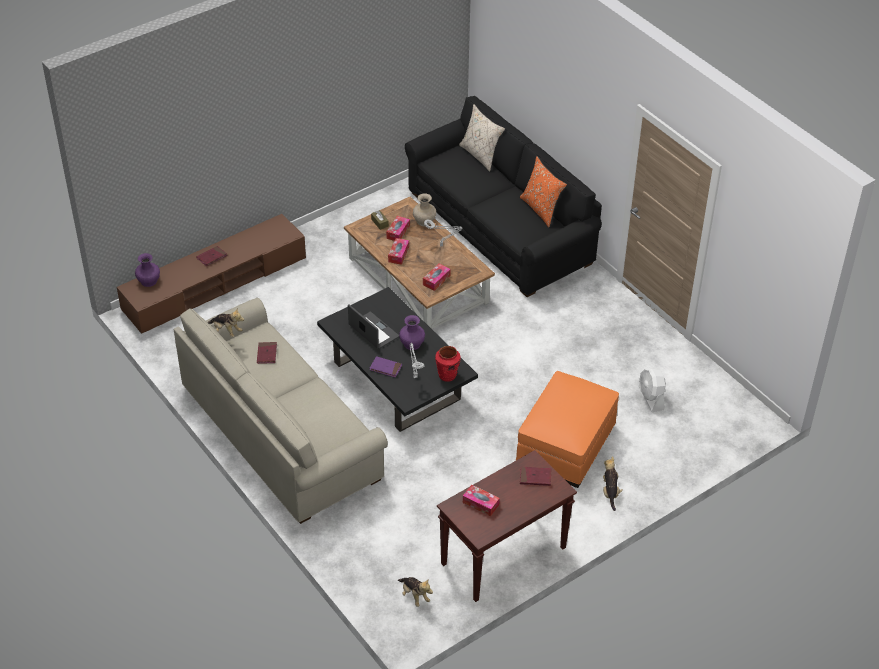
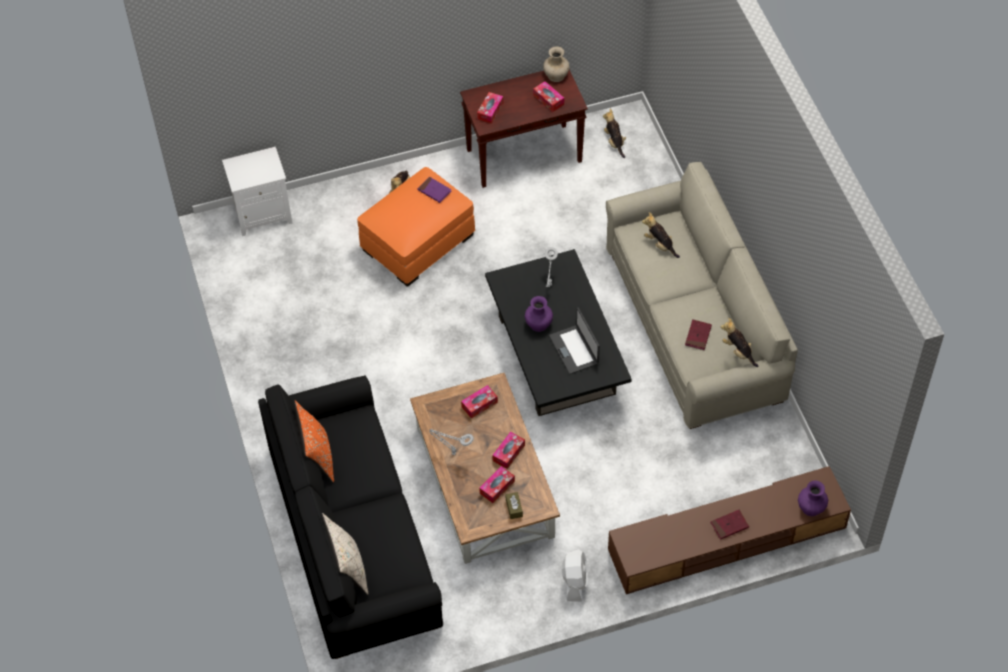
camera: 160 degrees left, 10 degrees up
(323, 422) = (660, 245): none -> plush toy
(385, 368) = (576, 302): purple book -> purple book (434, 191)
(424, 221) = (459, 496): beige vase -> beige vase (556, 76)
(447, 375) = (516, 278): red vase -> none
(535, 477) = (490, 111): red book -> tissue box
(651, 398) = (308, 270): white fan -> white fan (574, 581)
(724, 437) = (263, 214): none -> white nightstand

